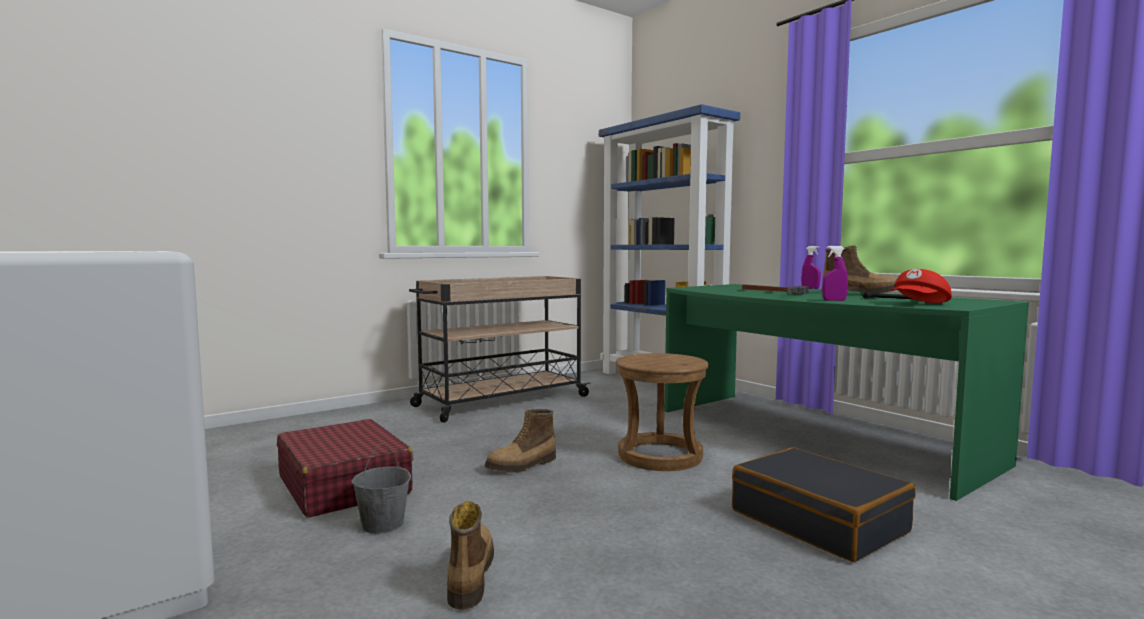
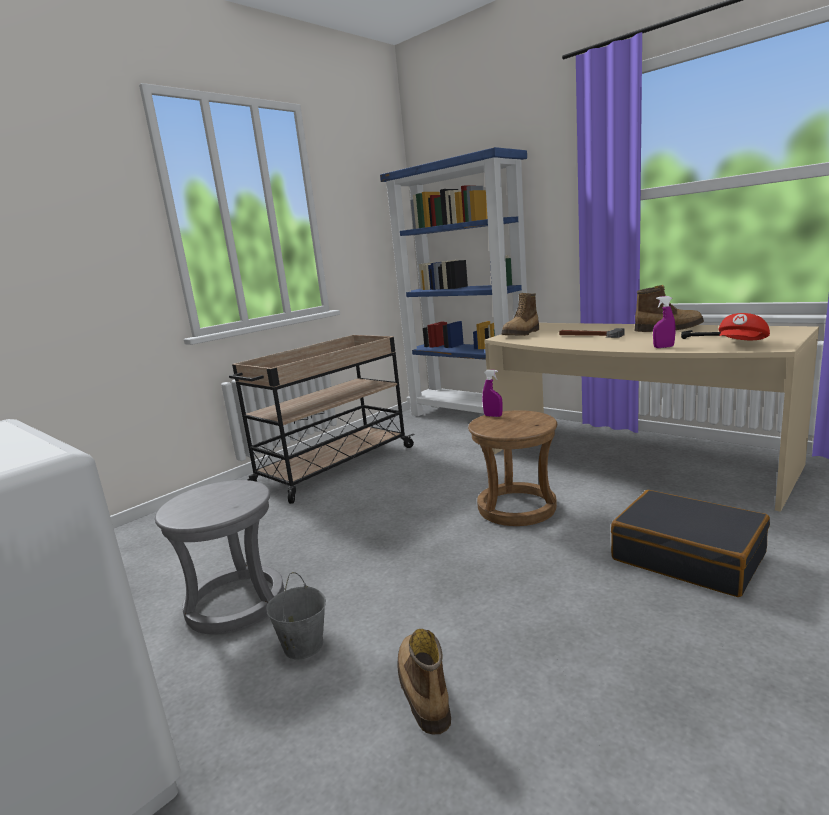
camera: 10 degrees left, 10 degrees up
(344, 485) = (235, 603): red suitcase -> grey stool
(522, 466) = (398, 544): boot -> boot (522, 334)
(809, 436) = (630, 461): green desk -> beige desk
(810, 288) = (614, 324): purple spray bottle -> purple spray bottle (493, 416)

